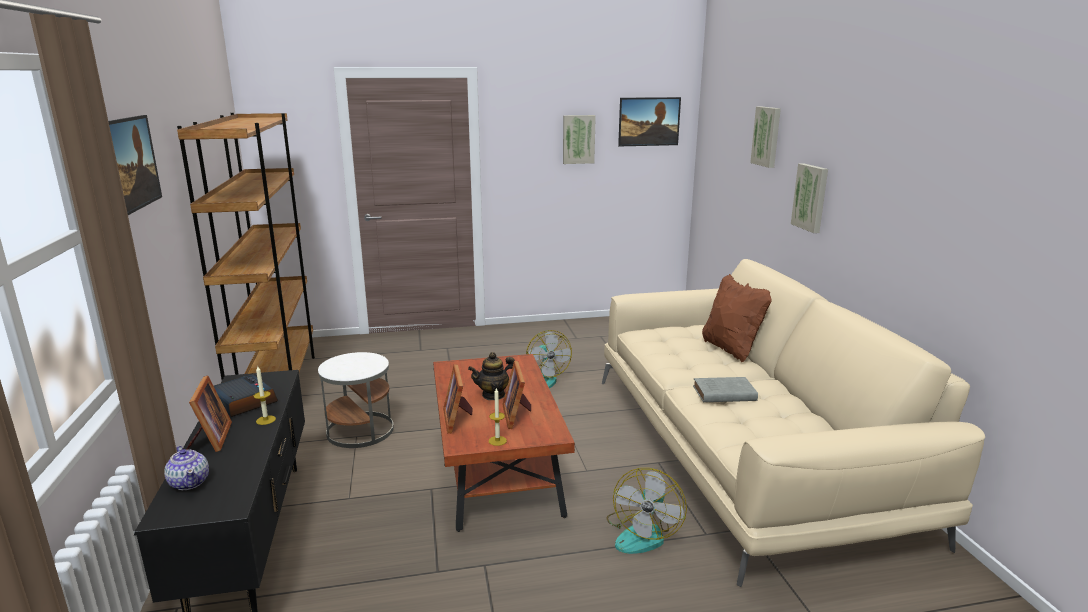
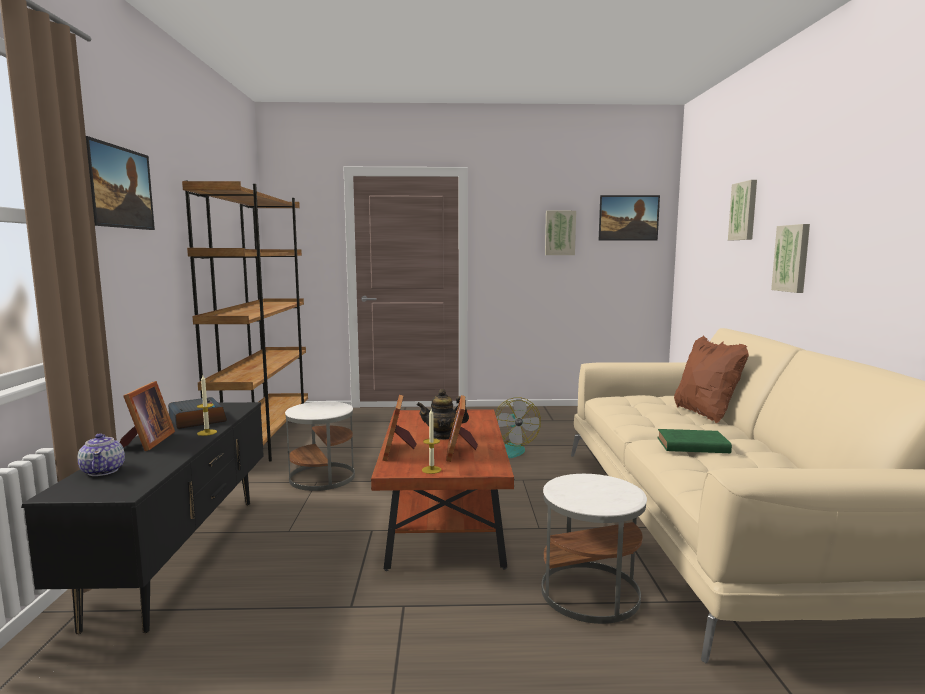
camera: 10 degrees right, 10 degrees down
(642, 533) = (590, 593): fan -> white side table
(722, 393) = (690, 445): grey book -> green book

